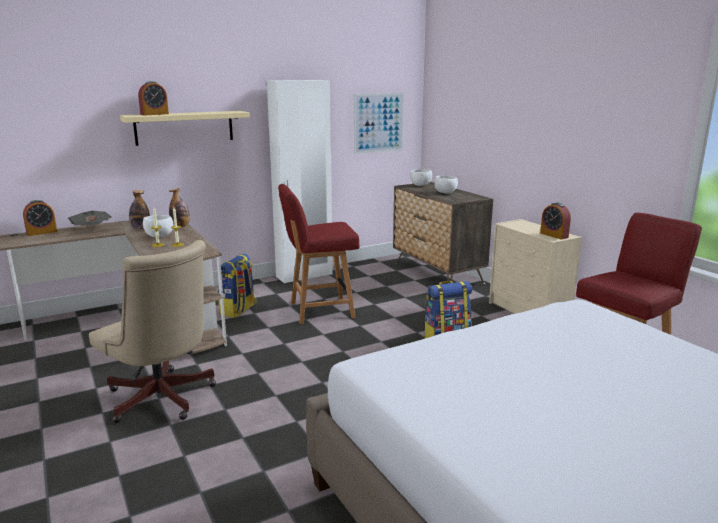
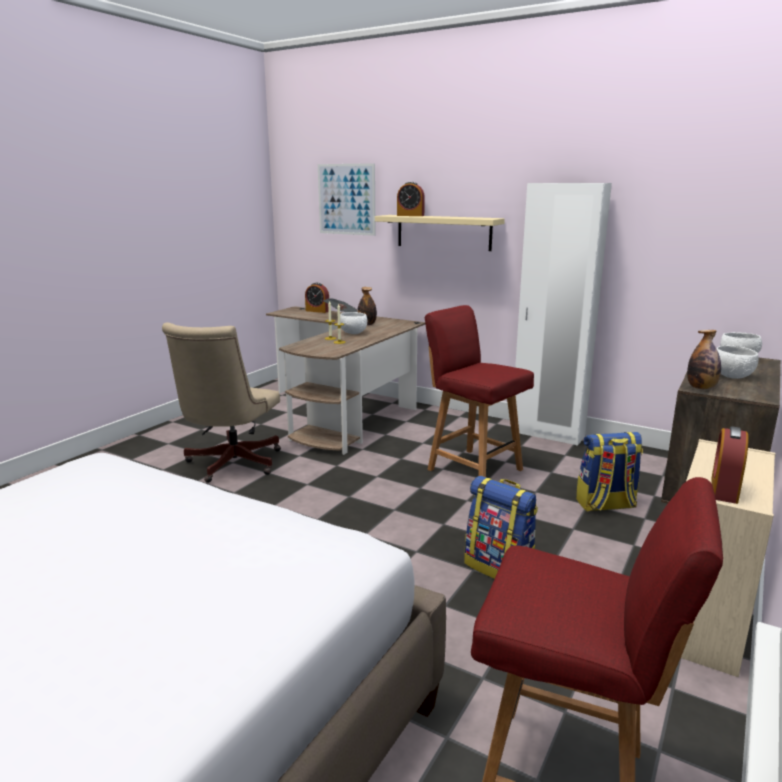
camera: 60 degrees right, 0 degrees up
(180, 226) = (391, 331): bottle -> bottle (701, 388)
(238, 310) = (418, 435): backpack -> backpack (605, 505)
(378, 123) = (711, 251): picture -> picture (346, 199)

